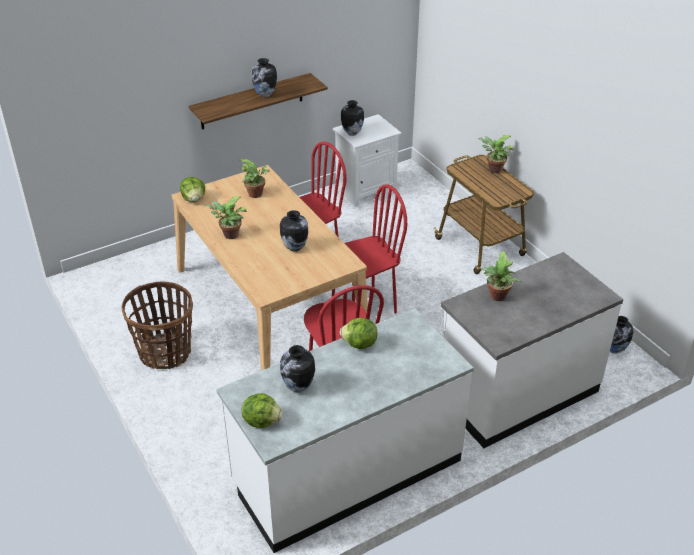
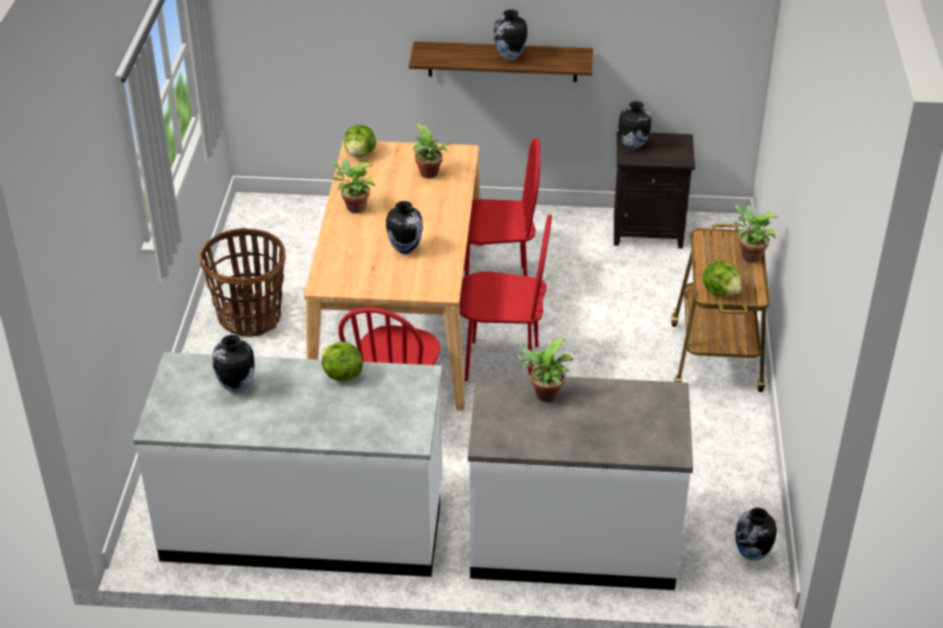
camera: 35 degrees right, 0 degrees up
(262, 420) = (170, 401): lettuce -> lettuce (721, 291)
(366, 189) = (649, 230): white nightstand -> black nightstand

